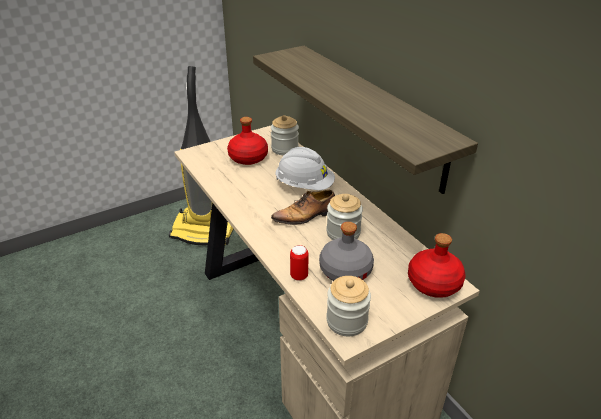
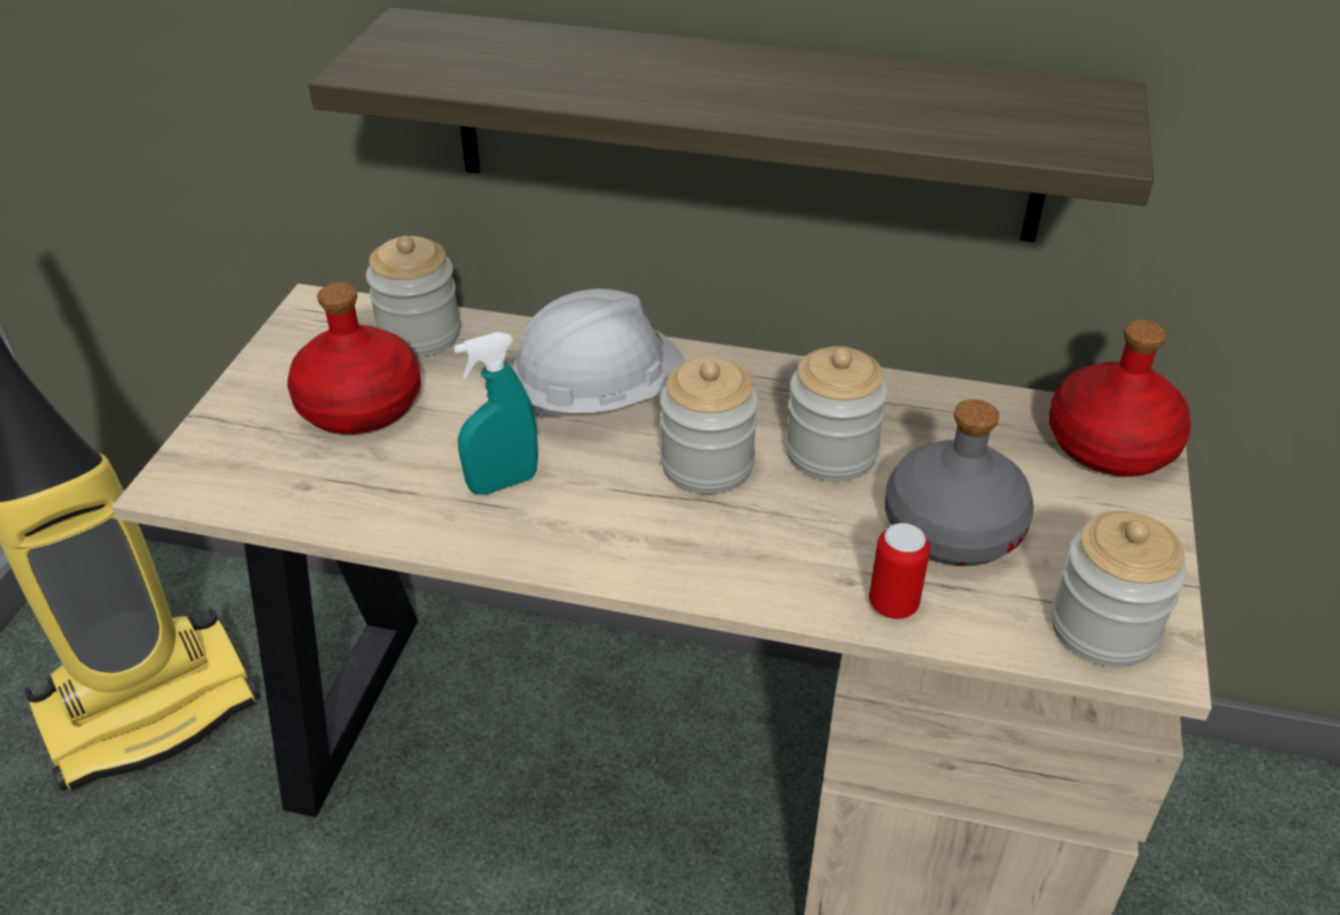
camera: 45 degrees left, 5 degrees up
(252, 191) = (503, 483): none -> turquoise spray bottle
(306, 216) = (707, 465): shoe -> jar

